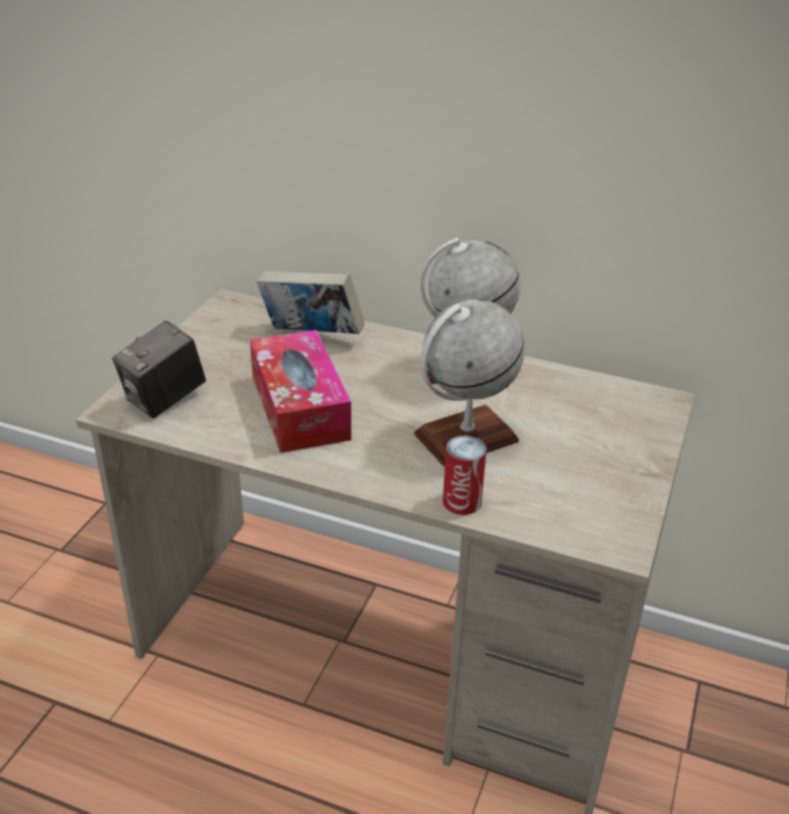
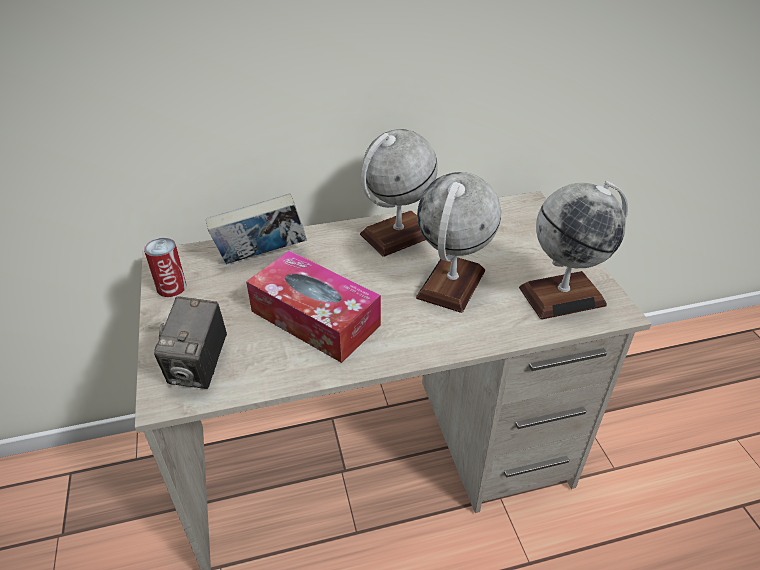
camera: 35 degrees left, 5 degrees up
(462, 501) = (500, 332): can -> can (171, 287)
(575, 503) = (562, 296): none -> globe

